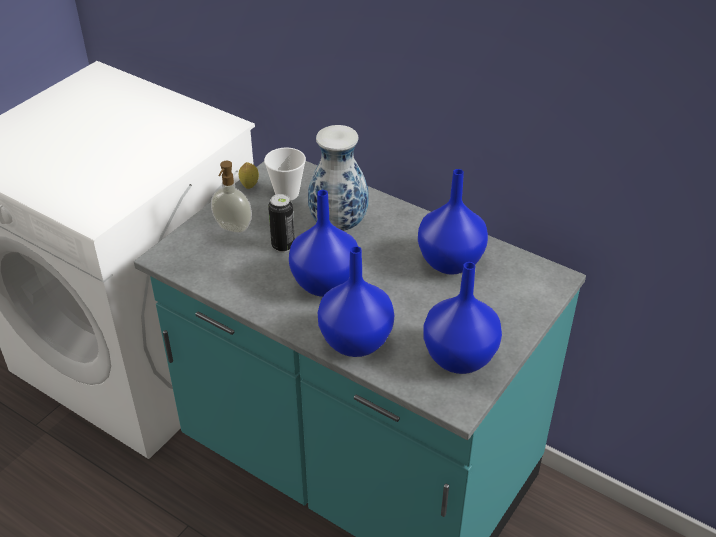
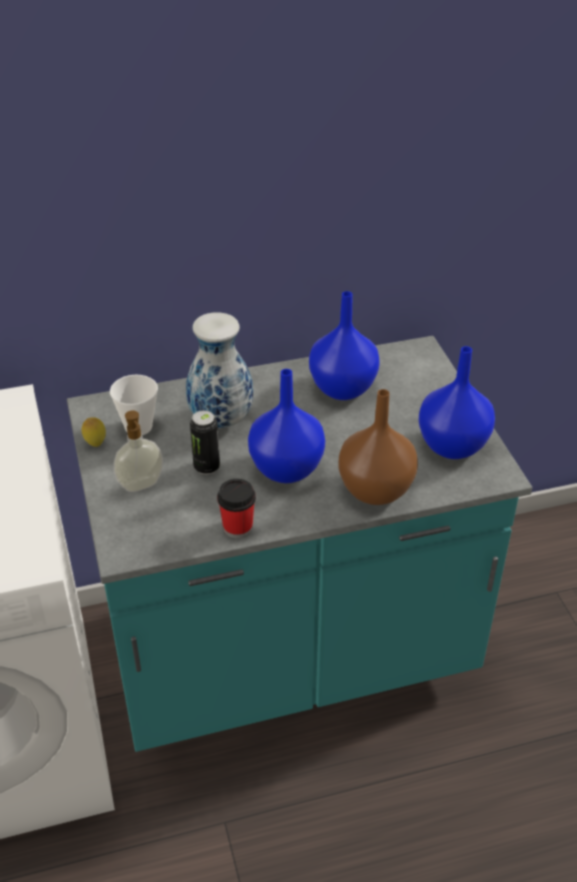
camera: 50 degrees left, 0 degrees up
(239, 294) = (237, 527): none -> cup
(356, 340) = (374, 489): blue vase -> brown vase

